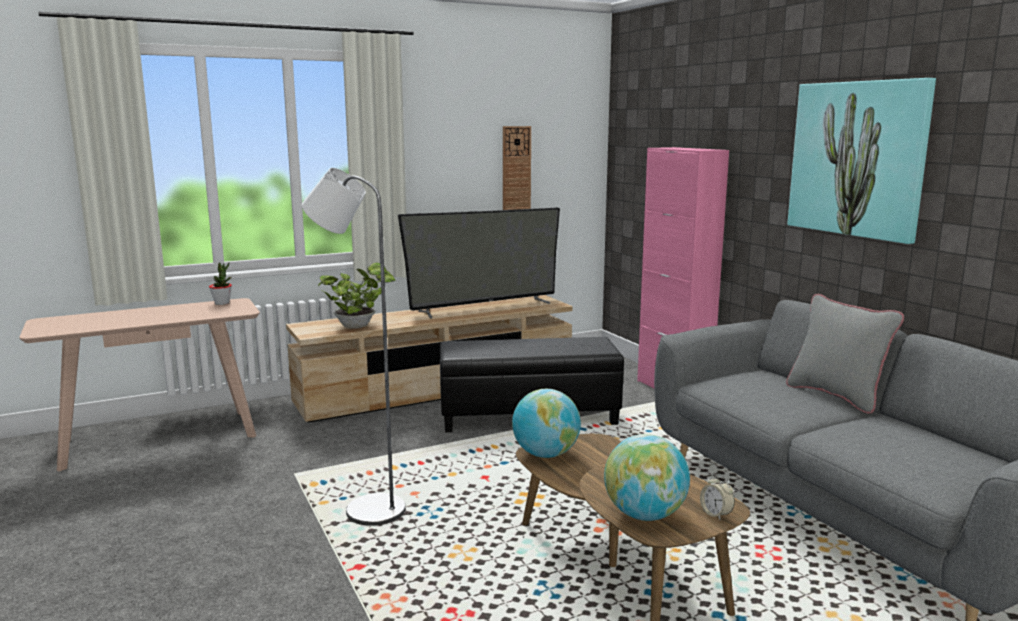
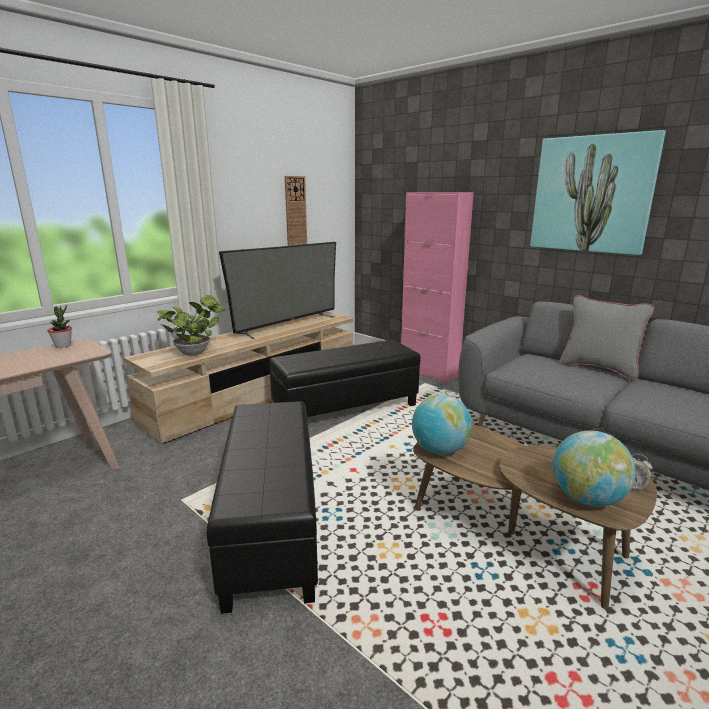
camera: 20 degrees left, 5 degrees up
(364, 510) = (273, 525): grey floor lamp -> black ottoman

